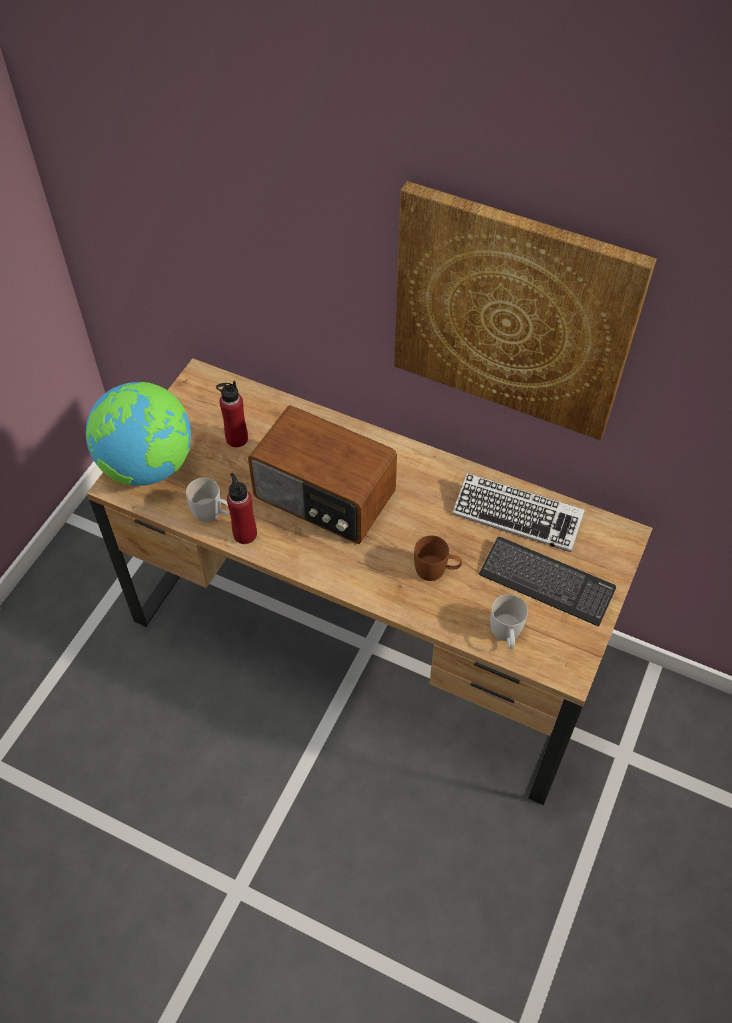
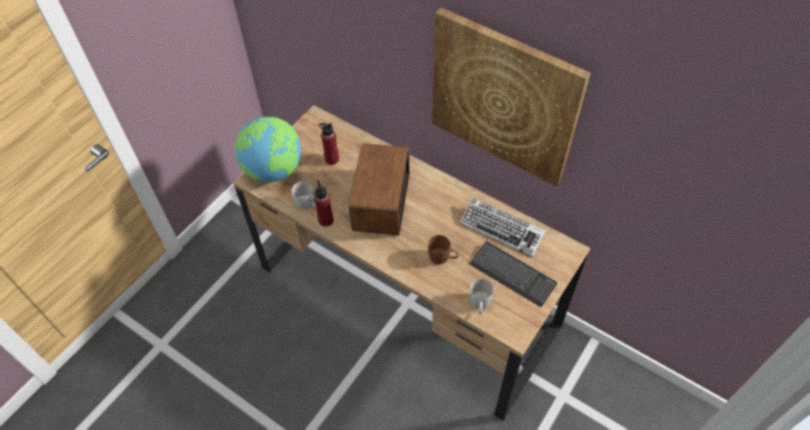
camera: 10 degrees right, 0 degrees up
(324, 497) = (380, 202): radio -> radio turned 60 degrees clockwise

